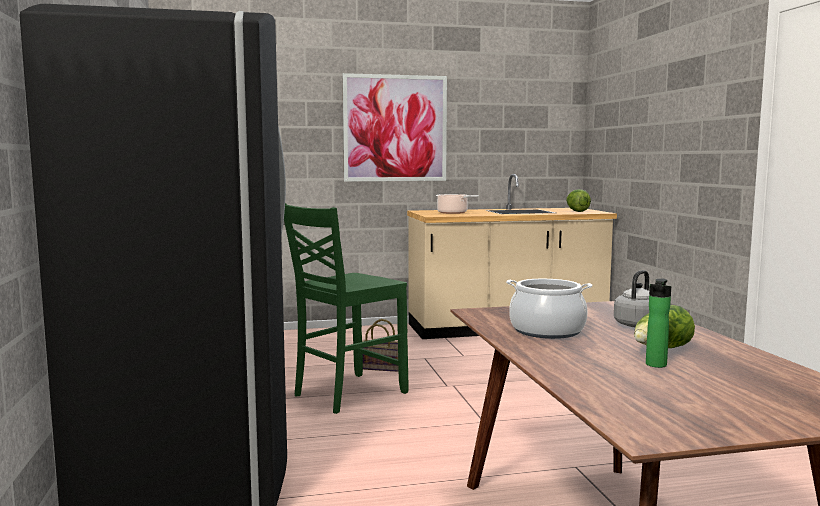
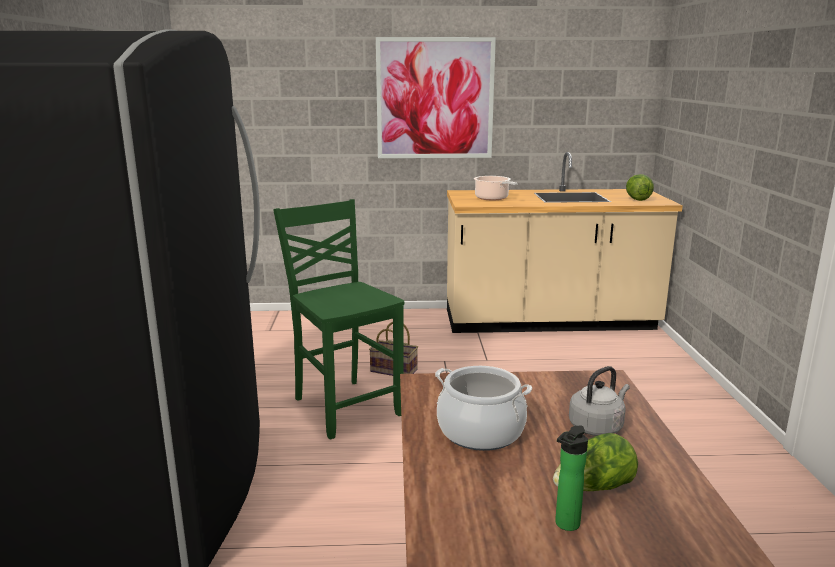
camera: 10 degrees right, 10 degrees up
(347, 394) = (345, 406): green chair -> green chair turned 90 degrees clockwise

